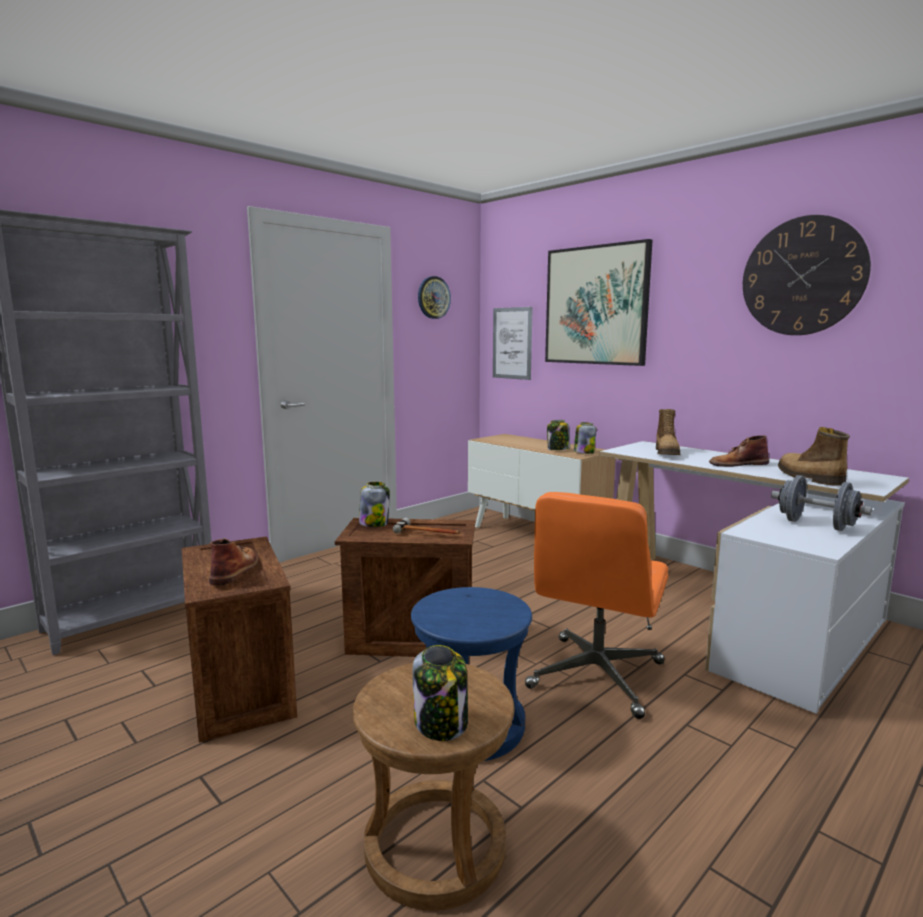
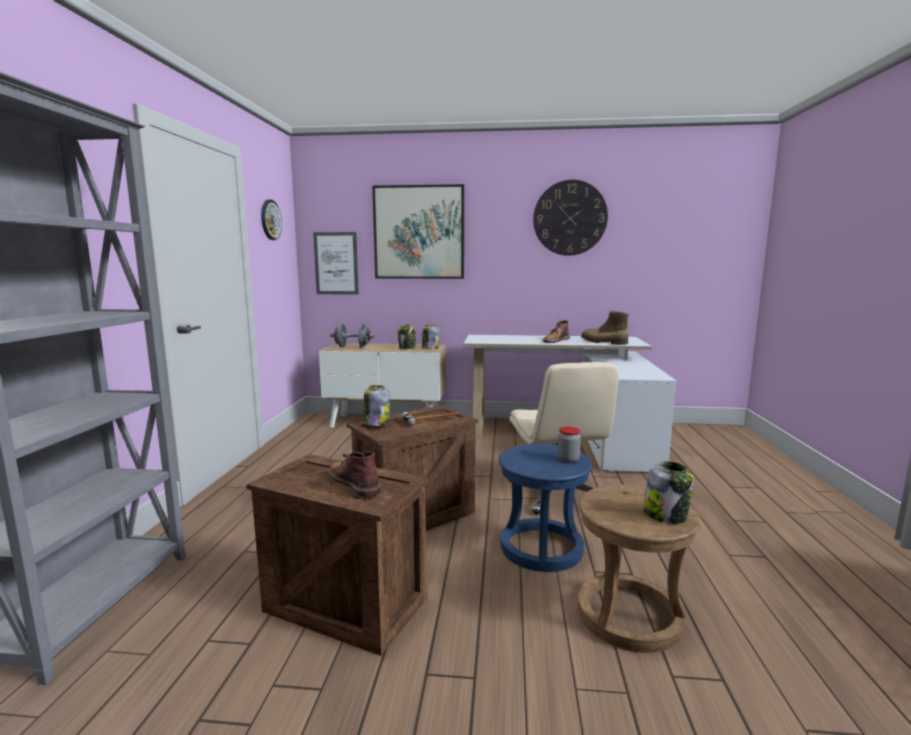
camera: 40 degrees left, 0 degrees up
(494, 620) = (568, 459): none -> jar
(596, 676) = (558, 493): orange office chair -> beige office chair
(667, 453) = (504, 339): boot -> none
(816, 525) = (633, 367): grey dumbbell -> grey dumbbell (352, 347)

